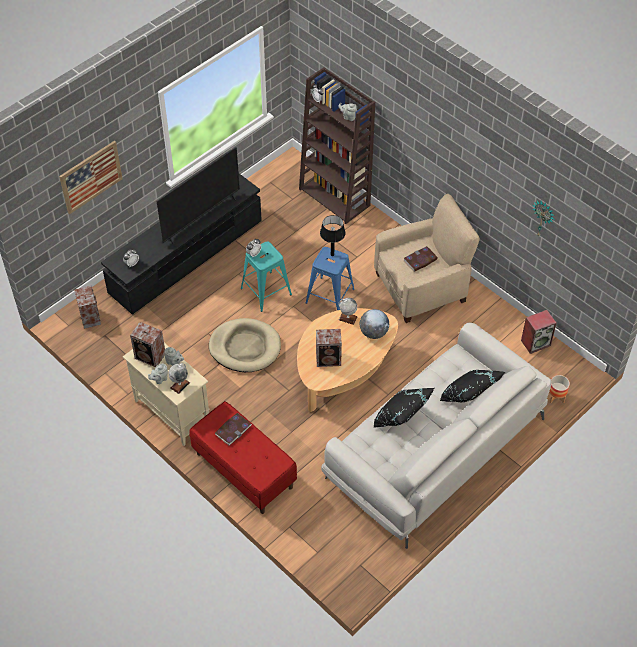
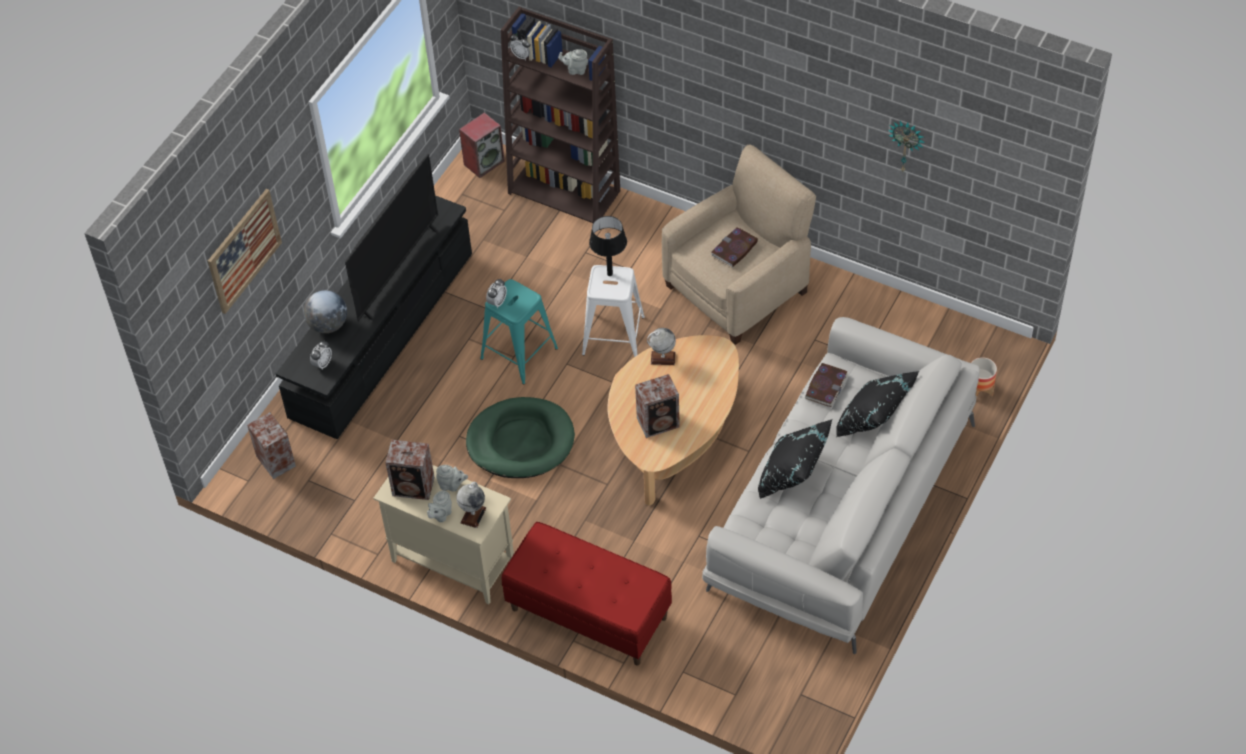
camera: 15 degrees left, 0 degrees up
(233, 430) = (564, 558): book -> book (826, 386)
(245, 347) = (520, 441): beige dog bed -> green dog bed
(330, 296) = (613, 335): blue stool -> white stool
(373, 332) = (707, 368): globe -> globe (328, 325)
(536, 342) = (924, 323): speaker -> speaker (484, 162)

